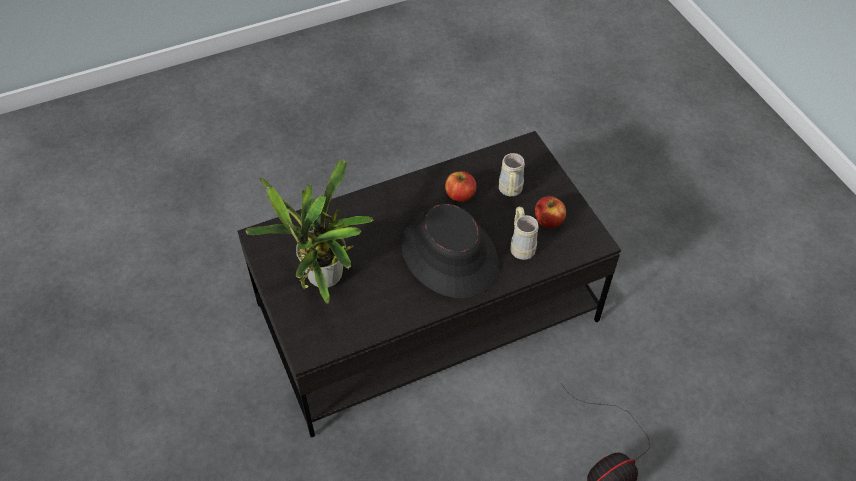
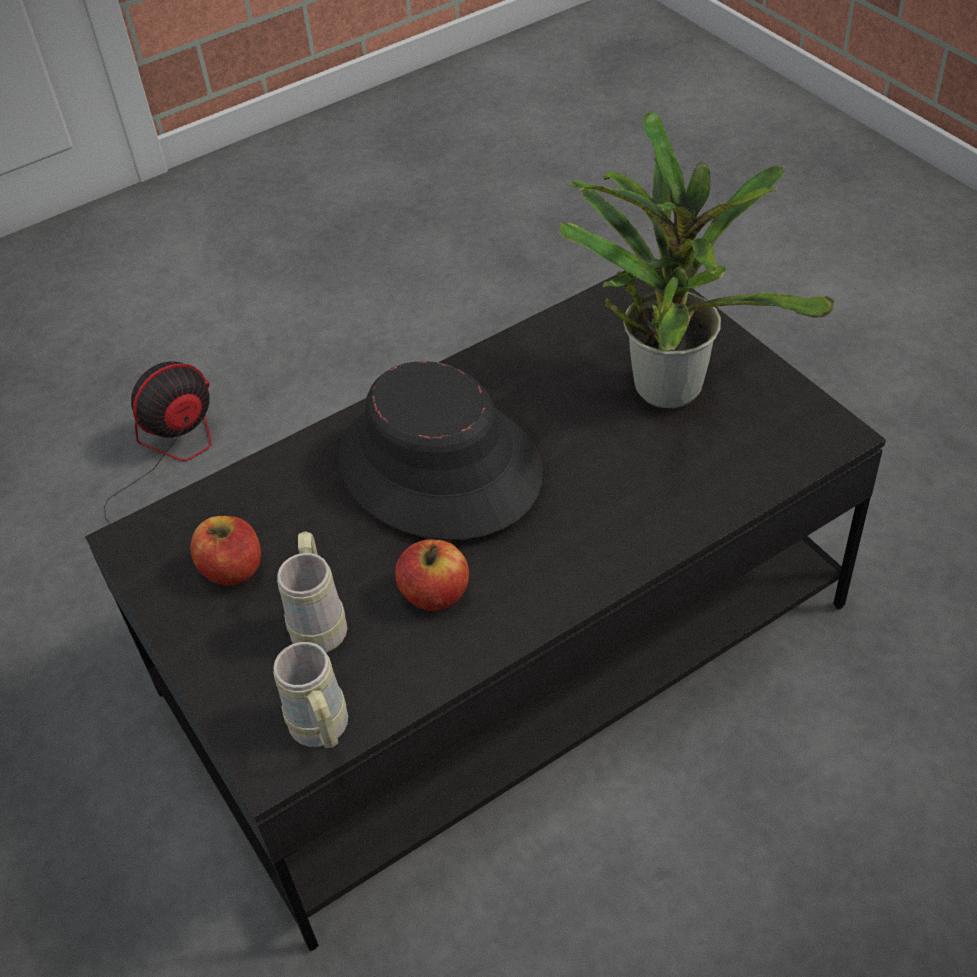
camera: 175 degrees right, 5 degrees down
(521, 245) = (293, 507): beige mug -> beige mug (322, 732)

